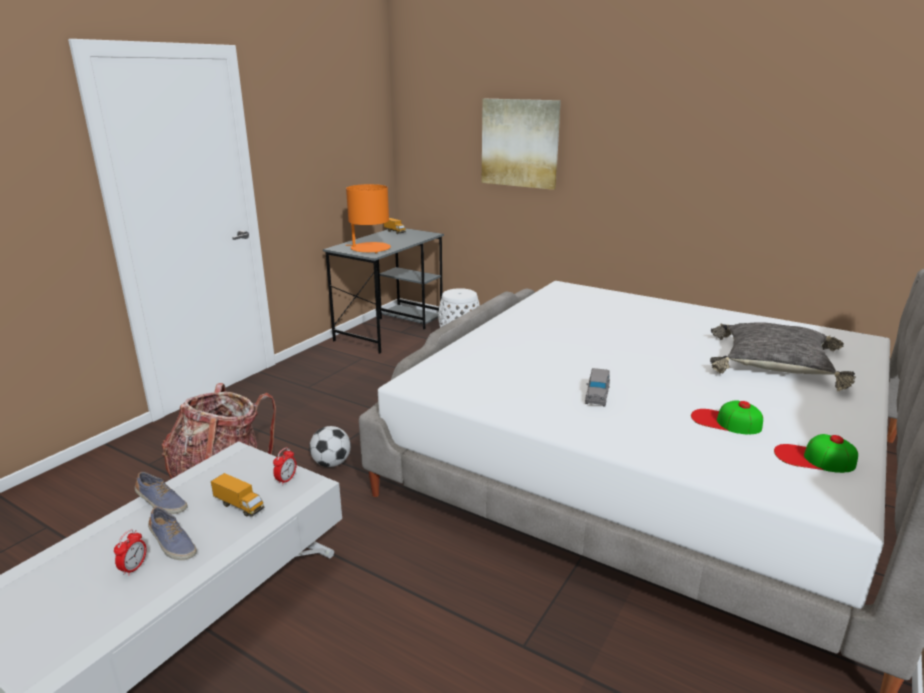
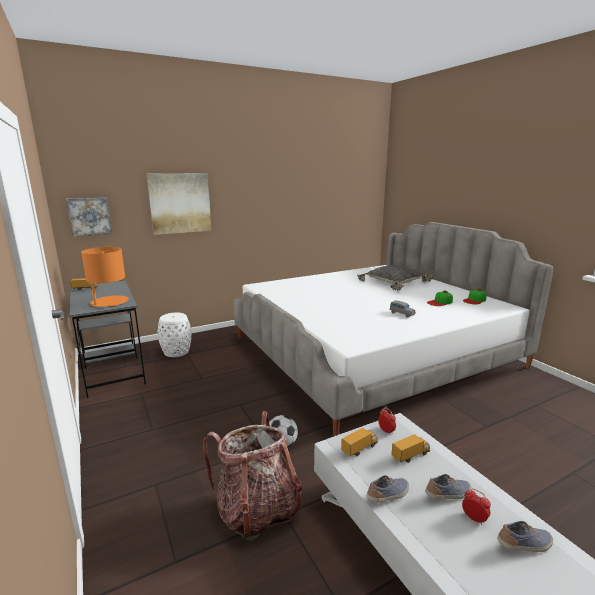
camera: 60 degrees left, 5 degrees down
(94, 611) = (525, 545): none -> shoe
(238, 469) = (359, 449): none -> toy truck
(423, 149) = (89, 216): none -> picture

